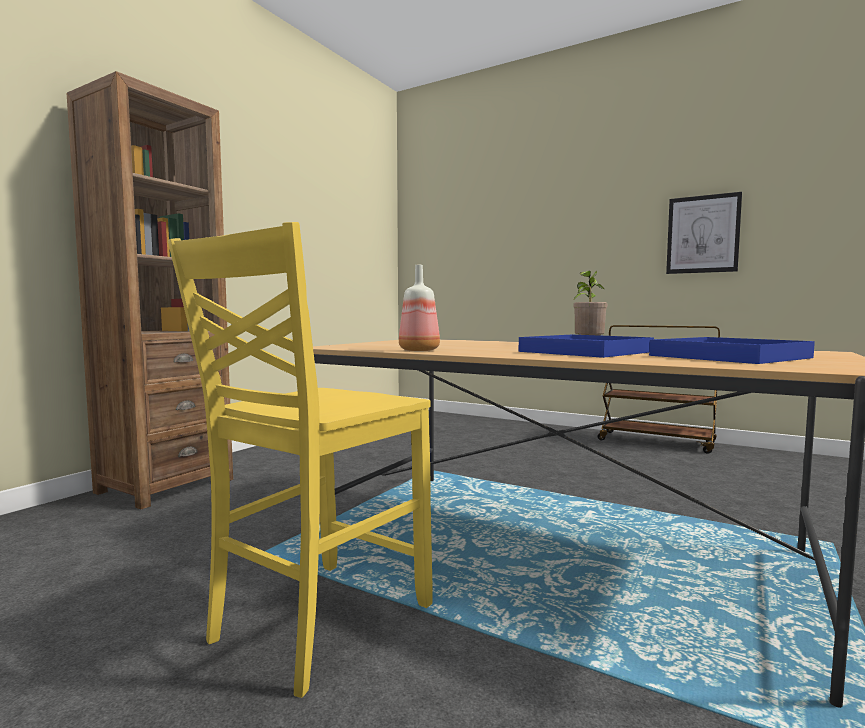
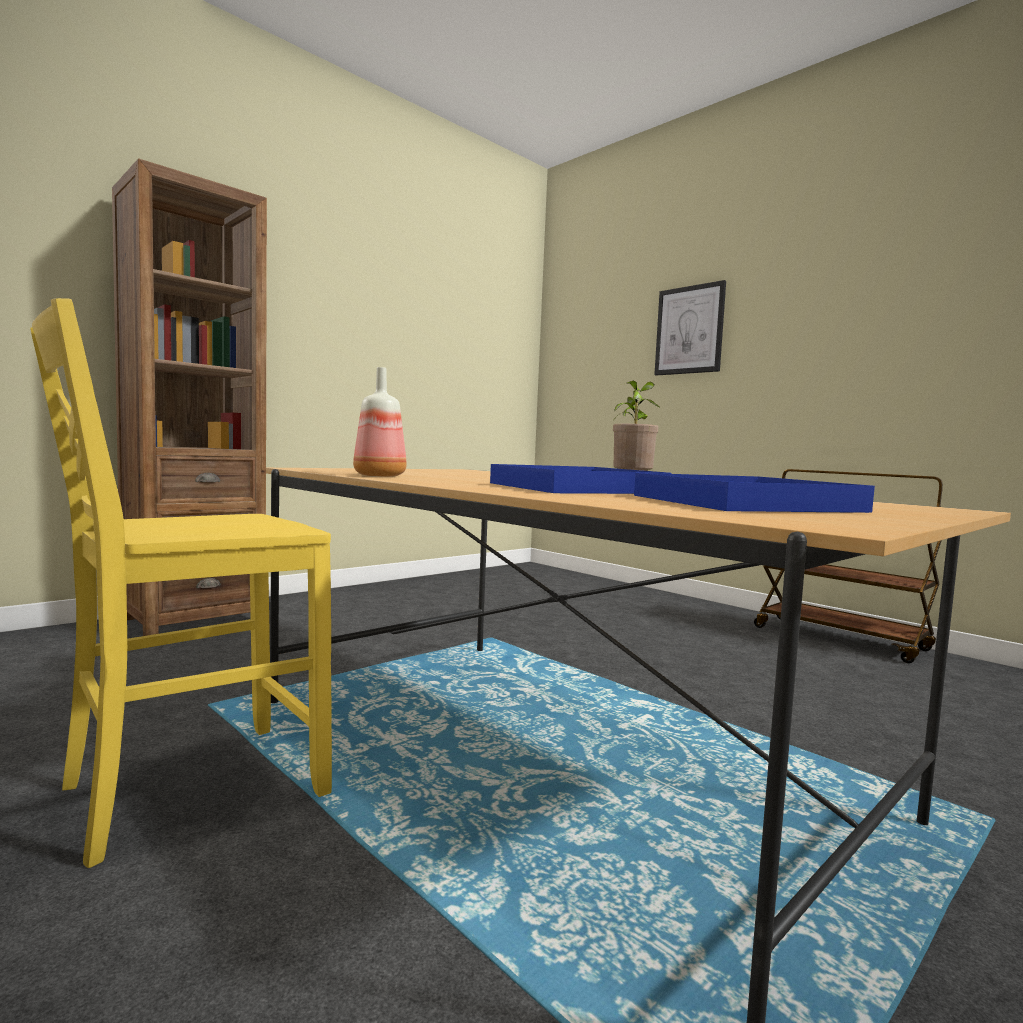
camera: 15 degrees right, 0 degrees up
(702, 234) = (932, 341): picture -> picture (689, 330)

